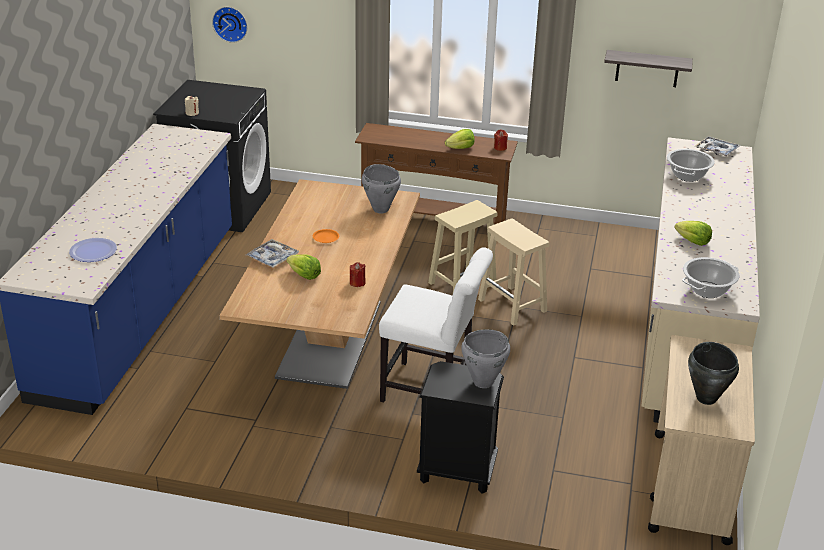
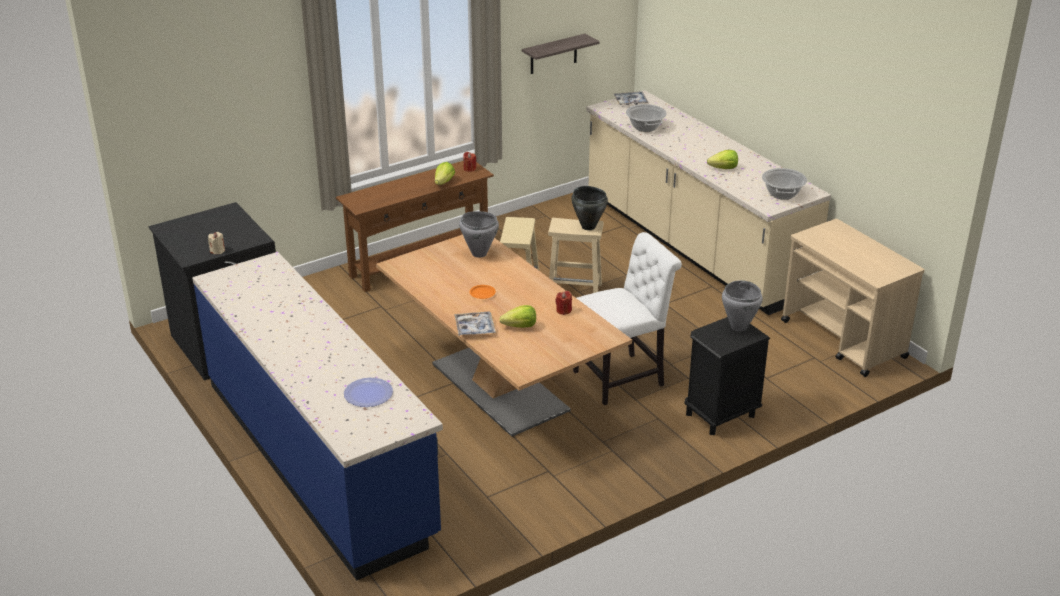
camera: 45 degrees left, 0 degrees up
(231, 23) = (170, 149): wall clock -> none
(706, 398) = (867, 260): black cooking pot -> black cooking pot (588, 226)

